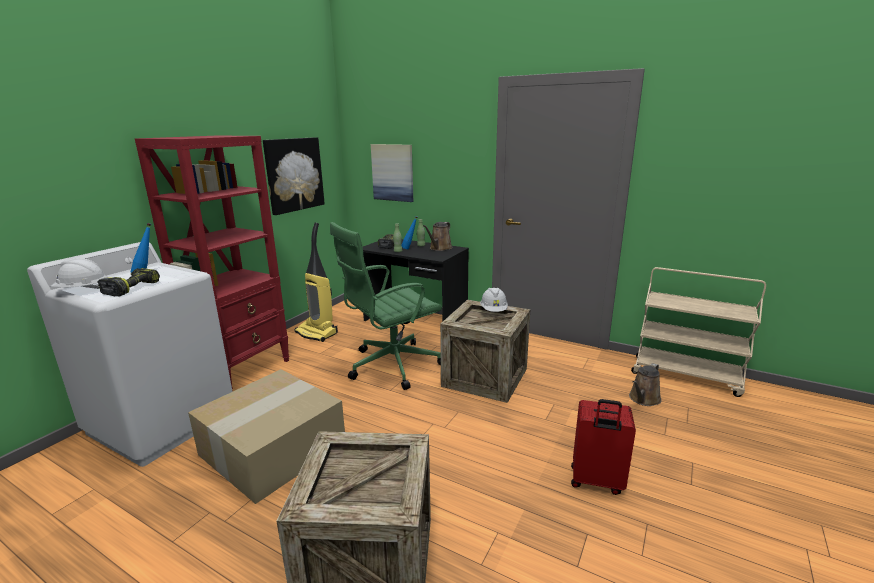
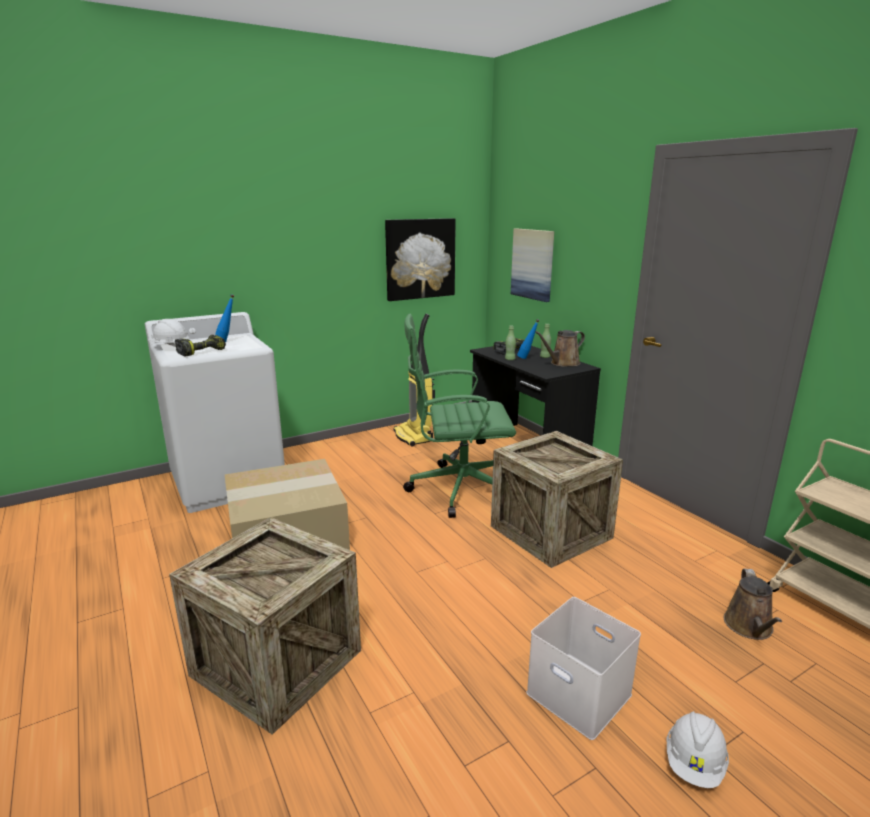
camera: 30 degrees right, 0 degrees up
(242, 369) = (321, 454): red bookcase -> none
(493, 311) = (573, 450): white hard hat -> white hard hat (694, 763)
(596, 481) = (576, 693): red suitcase -> white storage box
(643, 399) = (749, 627): brown watering can -> brown watering can turned 60 degrees counterclockwise

